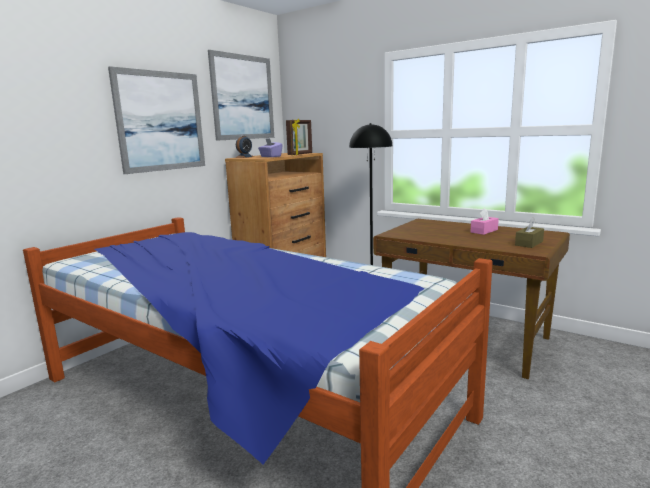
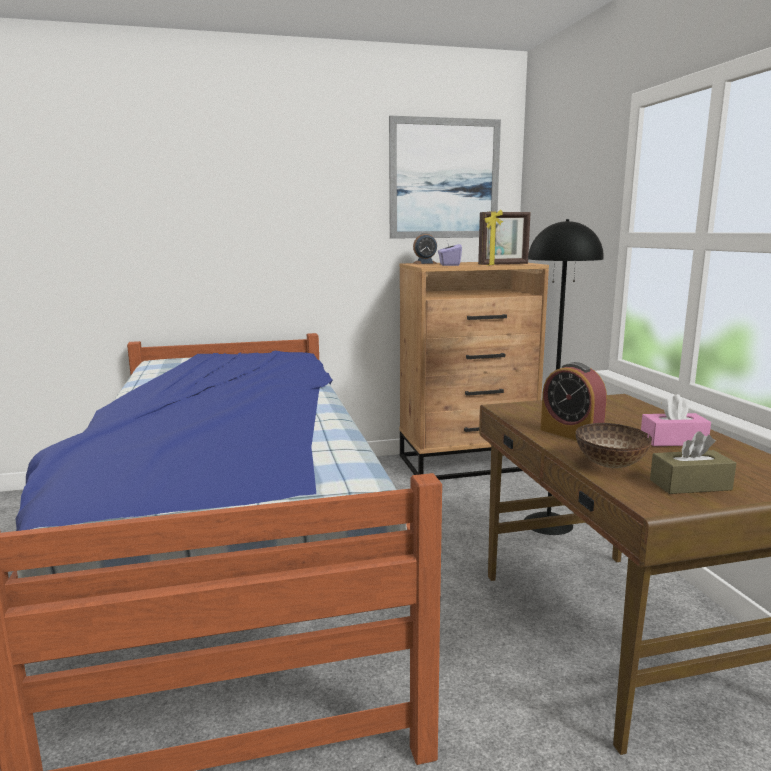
camera: 40 degrees right, 0 degrees up
(161, 121) = (307, 212): picture -> none
(446, 237) = (571, 434): none -> alarm clock
(491, 244) = (610, 465): none -> bowl

